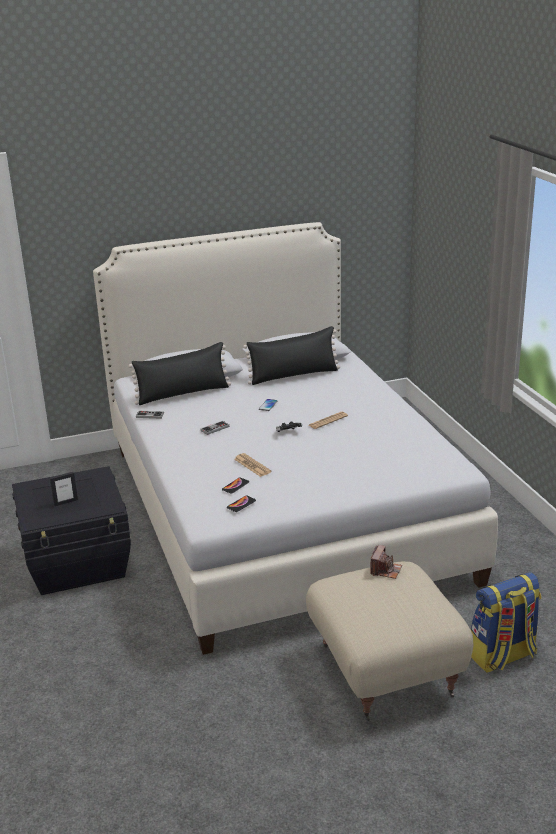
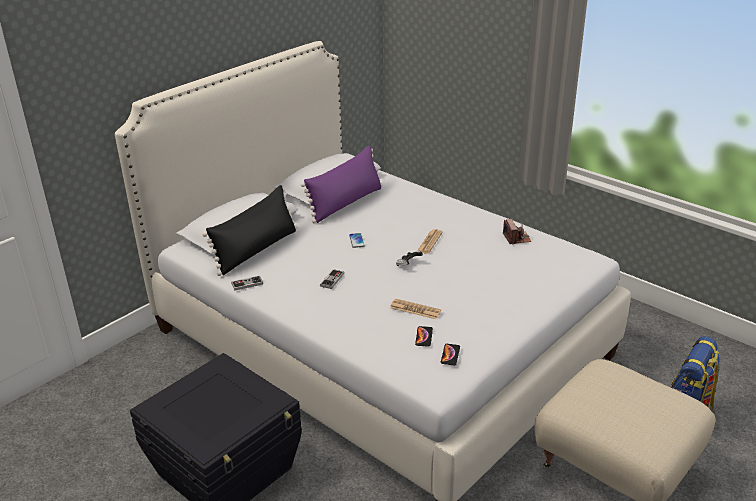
camera: 30 degrees left, 5 degrees up
(65, 502) = (218, 411): picture frame -> none
(293, 375) = (346, 203): black pillow -> purple pillow
(385, 570) = (598, 375): camera -> camera (516, 238)

